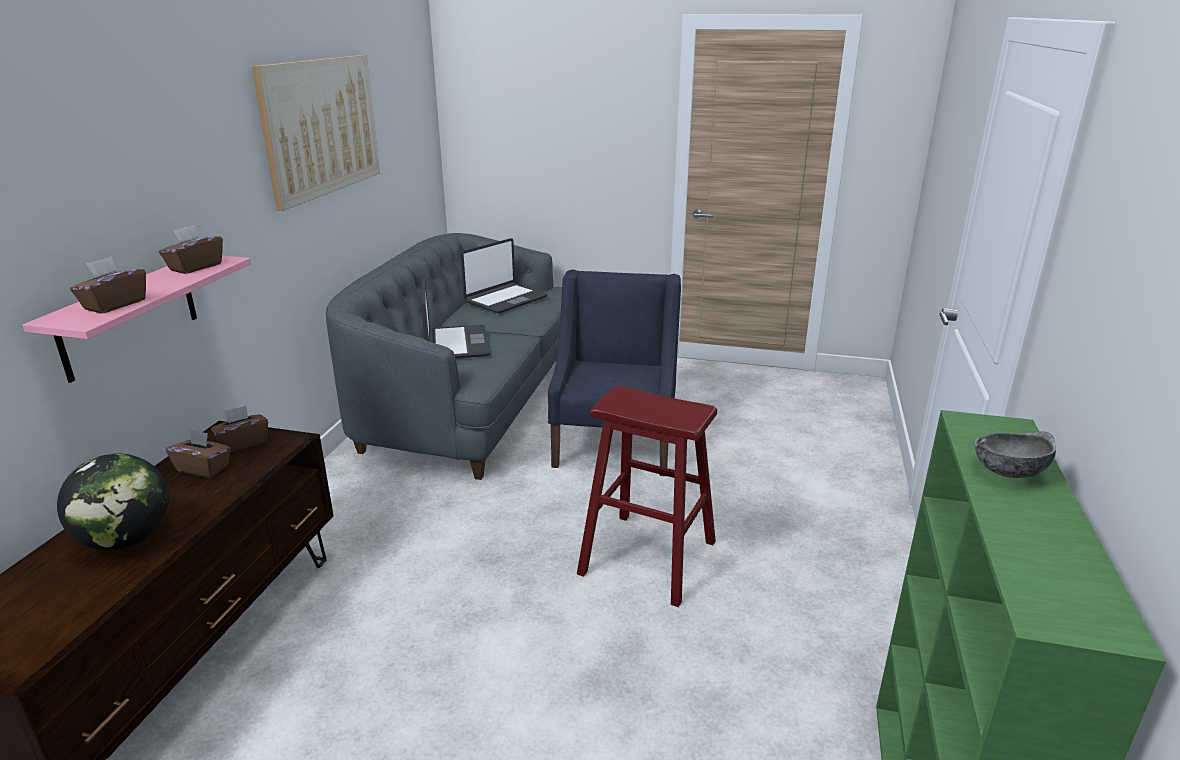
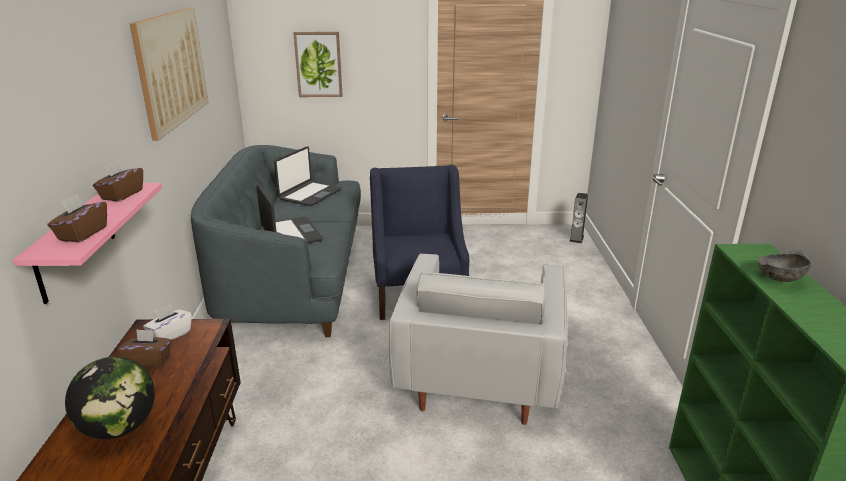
camera: 15 degrees left, 0 degrees up
(243, 443) = (170, 335): brown tissue box -> white tissue box
(538, 135) = (318, 64): none -> picture
(647, 557) = (479, 374): red stool -> white armchair
(867, 396) = (576, 238): none -> speaker

